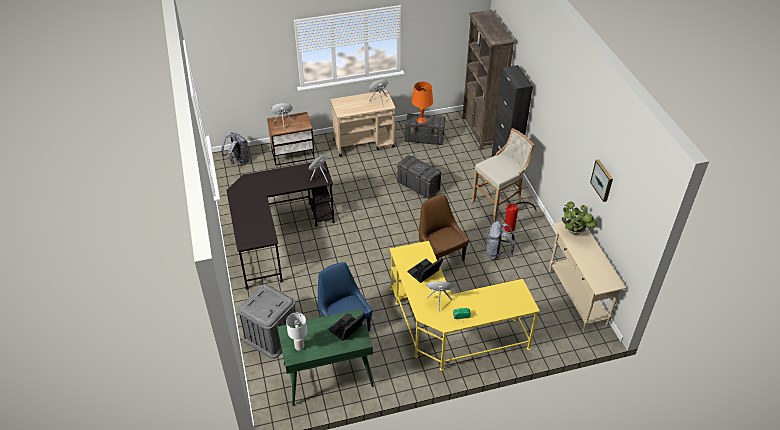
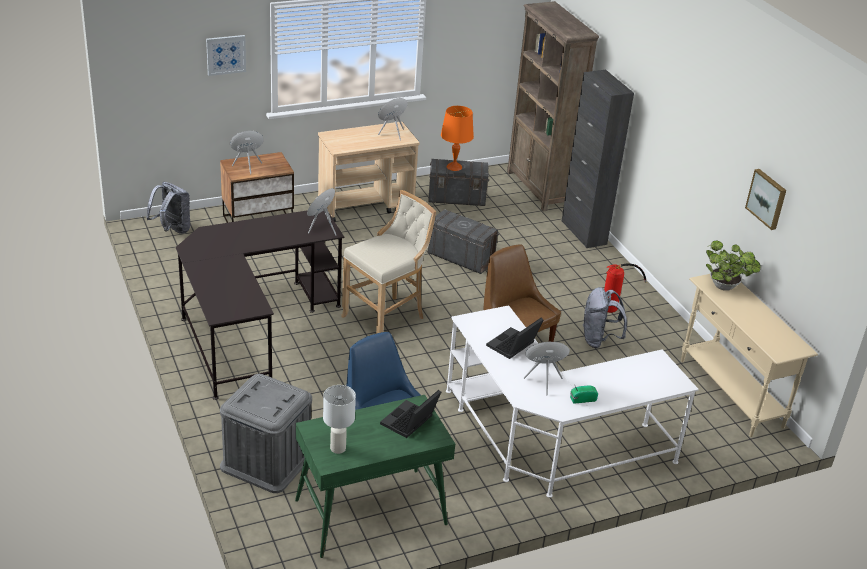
camera: 10 degrees left, 10 degrees down
(266, 53) = (226, 54): none -> picture
(450, 330) = (550, 442): yellow desk -> white desk
(499, 203) = (586, 277): beige stool -> beige stool (387, 318)

